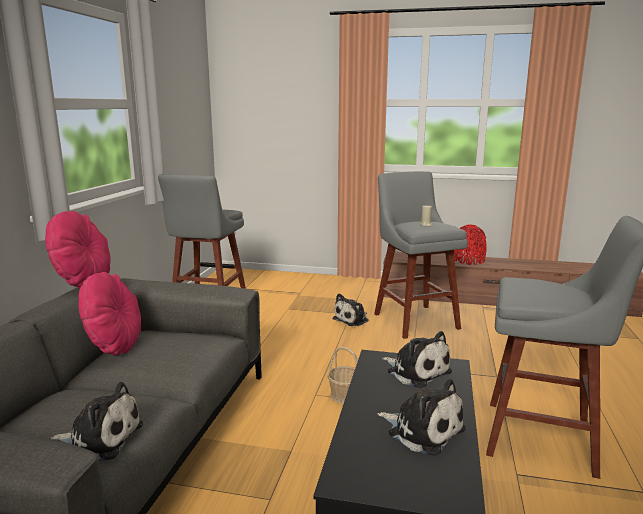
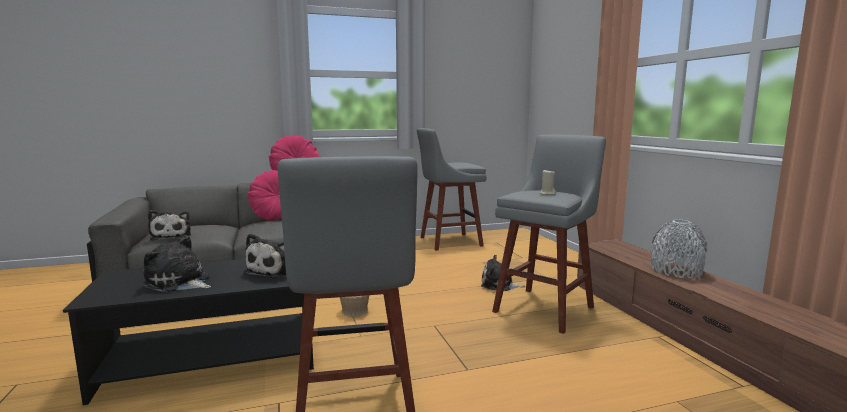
camera: 60 degrees right, 5 degrees down
(422, 430) = (179, 283): plush toy -> plush toy turned 105 degrees clockwise
(468, 260) = (676, 270): red vase -> grey vase

